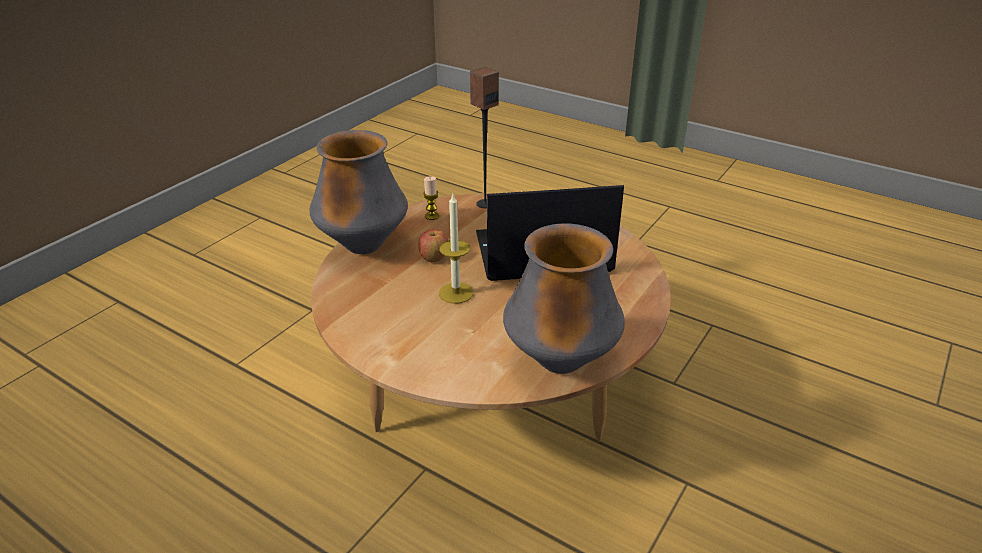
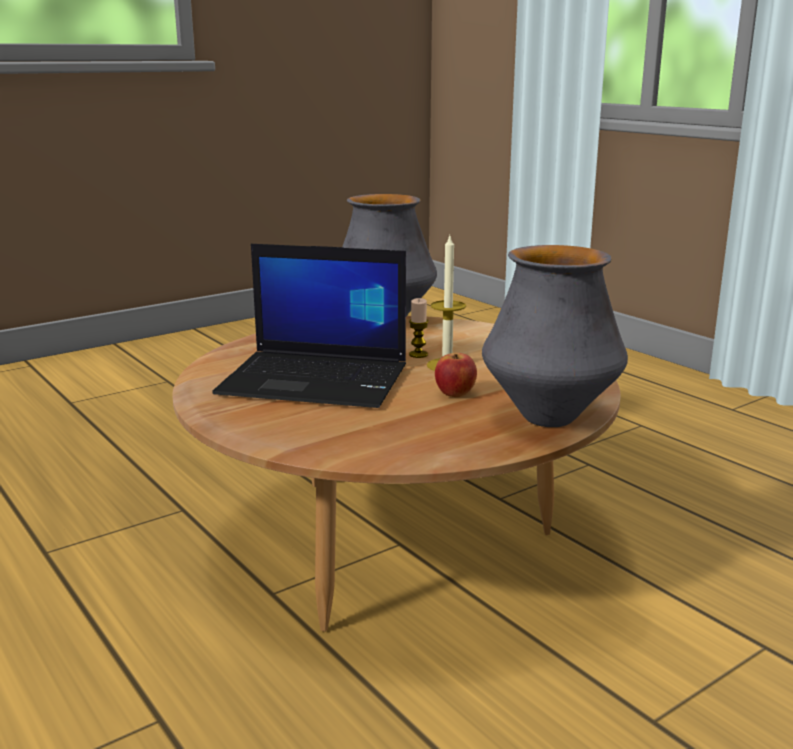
camera: 160 degrees left, 15 degrees down
(432, 216) = (430, 439): candle -> candle (418, 354)
(485, 203) = (331, 443): speaker -> none

